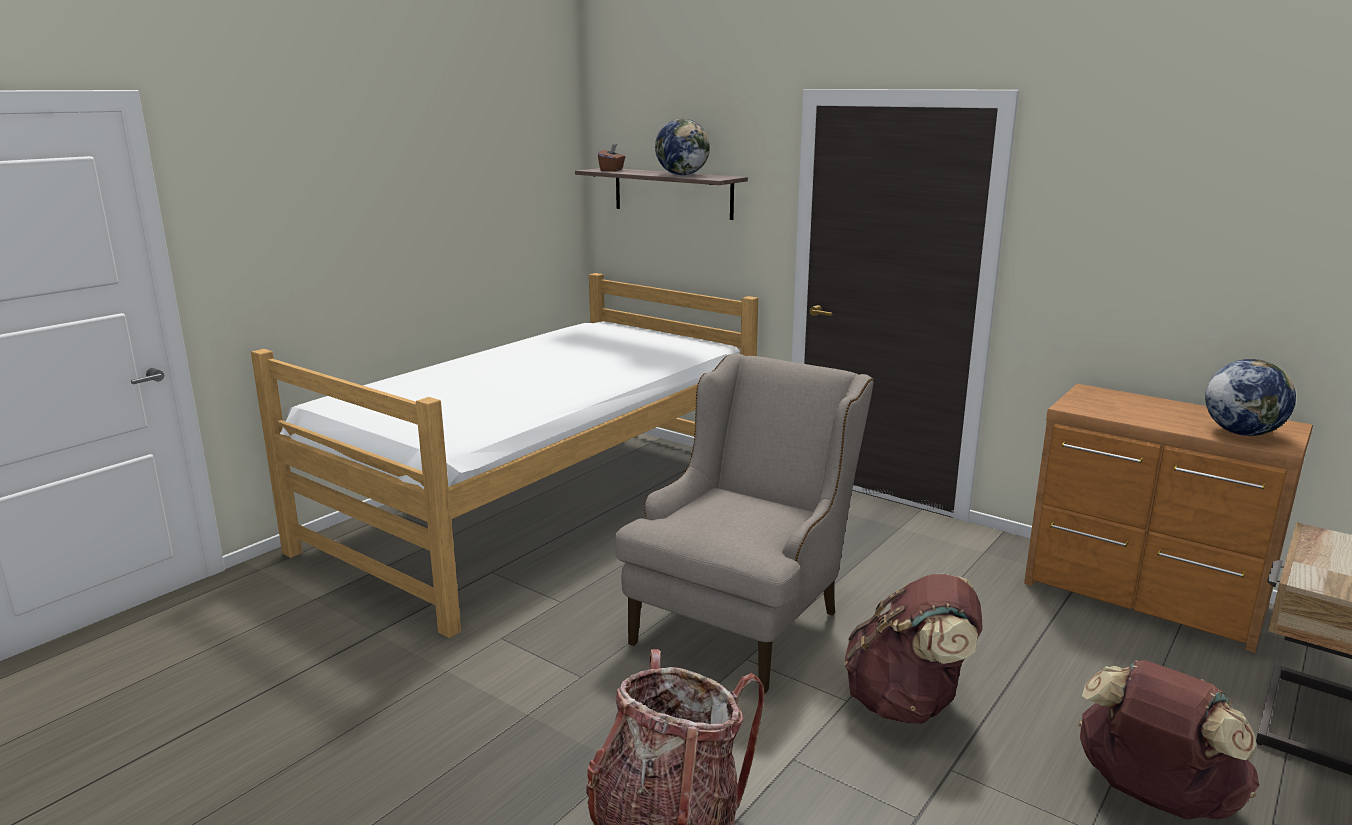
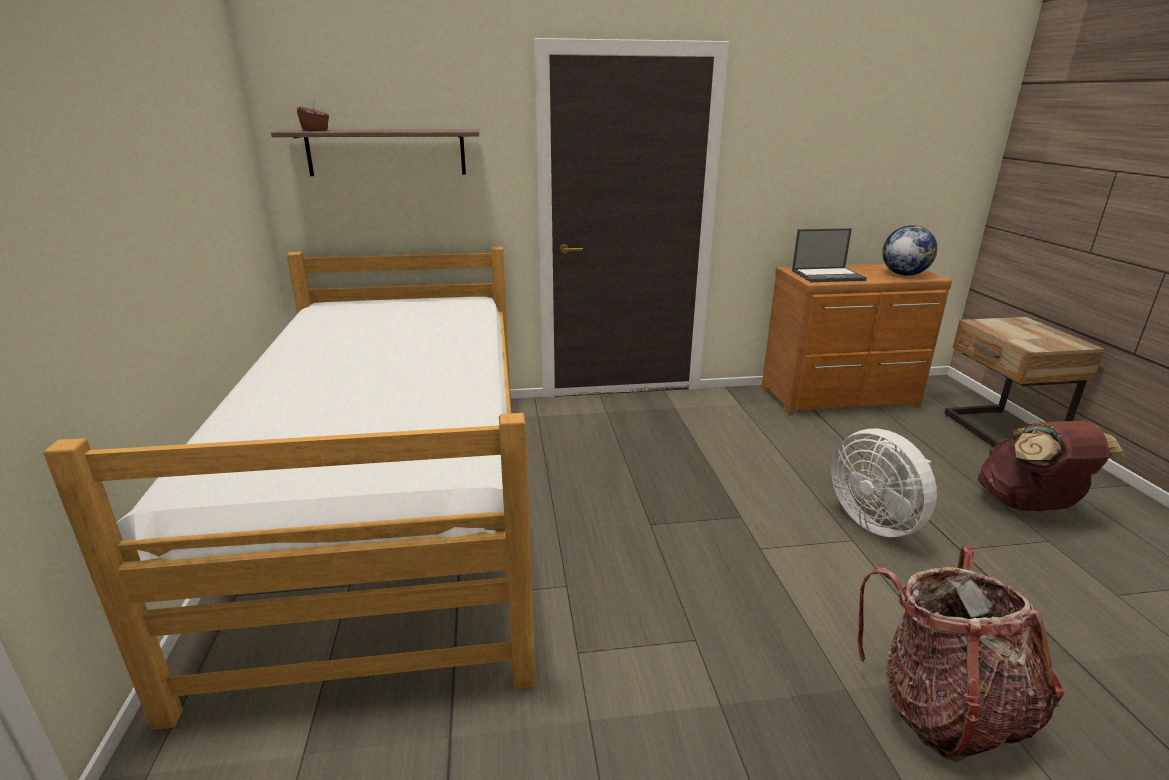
camera: 45 degrees left, 5 degrees up
(682, 175) = (415, 130): globe -> none
(746, 617) = (706, 517): beige armchair -> none
(908, 703) = (876, 521): brown backpack -> white fan
(1115, 407) = (828, 275): none -> laptop

